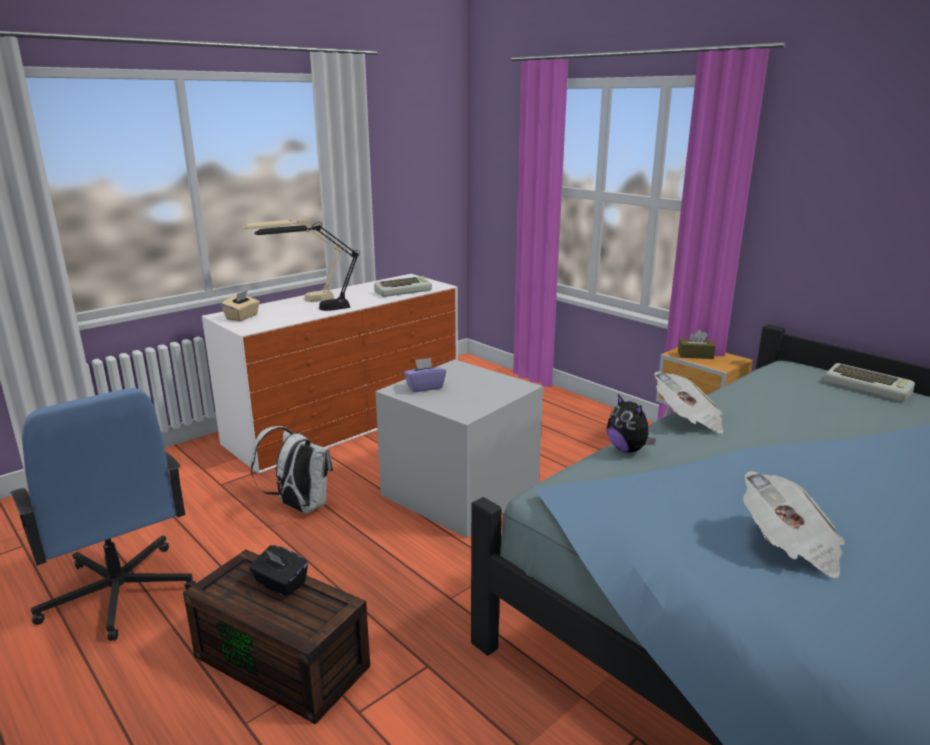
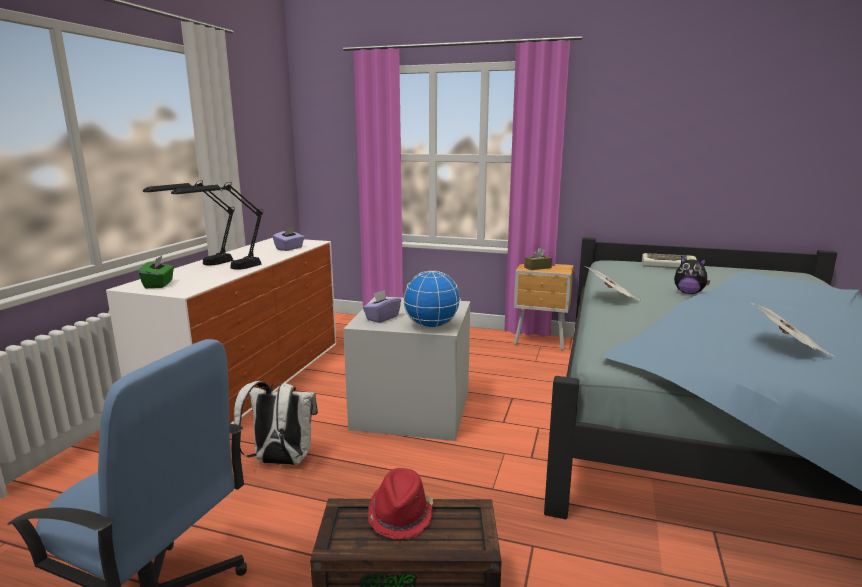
camera: 30 degrees left, 5 degrees down
(242, 317) = (159, 284): beige tissue box -> green tissue box
(280, 584) = (401, 514): black tissue box -> red hat
(300, 301) = (201, 266): beige table lamp -> black table lamp
(403, 291) = (289, 248): keyboard -> purple tissue box
(458, 407) = (432, 326): none -> globe
(627, 449) = (607, 322): plush toy -> plush toy (688, 293)

